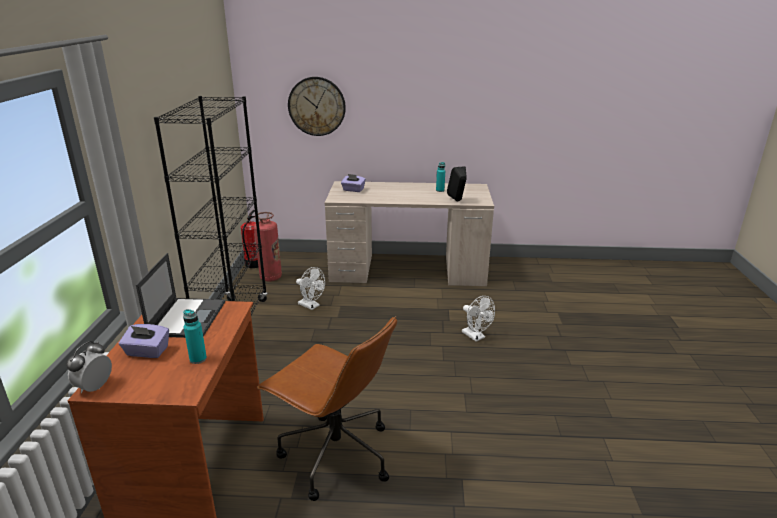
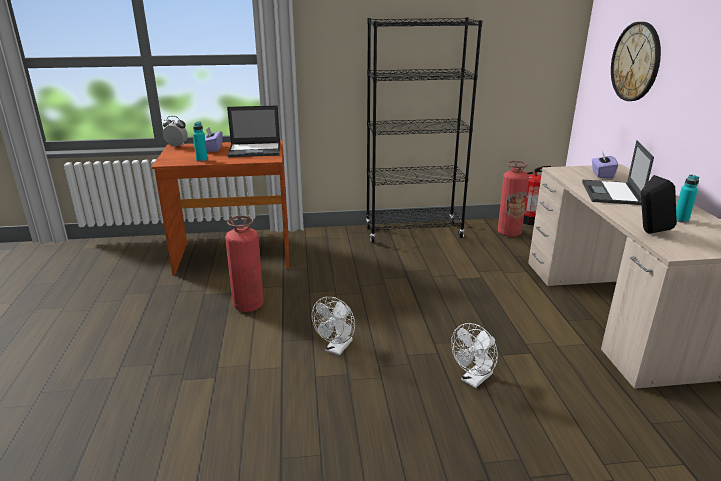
camera: 80 degrees right, 0 degrees up
(311, 306) = (469, 261): white fan -> white fan (337, 349)
(334, 455) = (248, 305): brown office chair -> fire extinguisher
(390, 195) = (611, 193): none -> laptop

